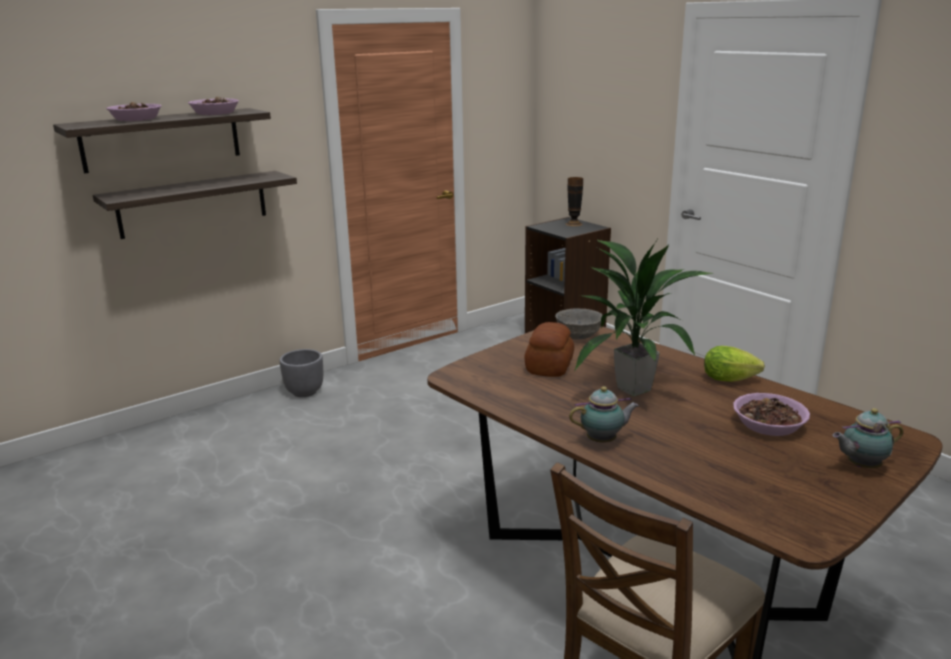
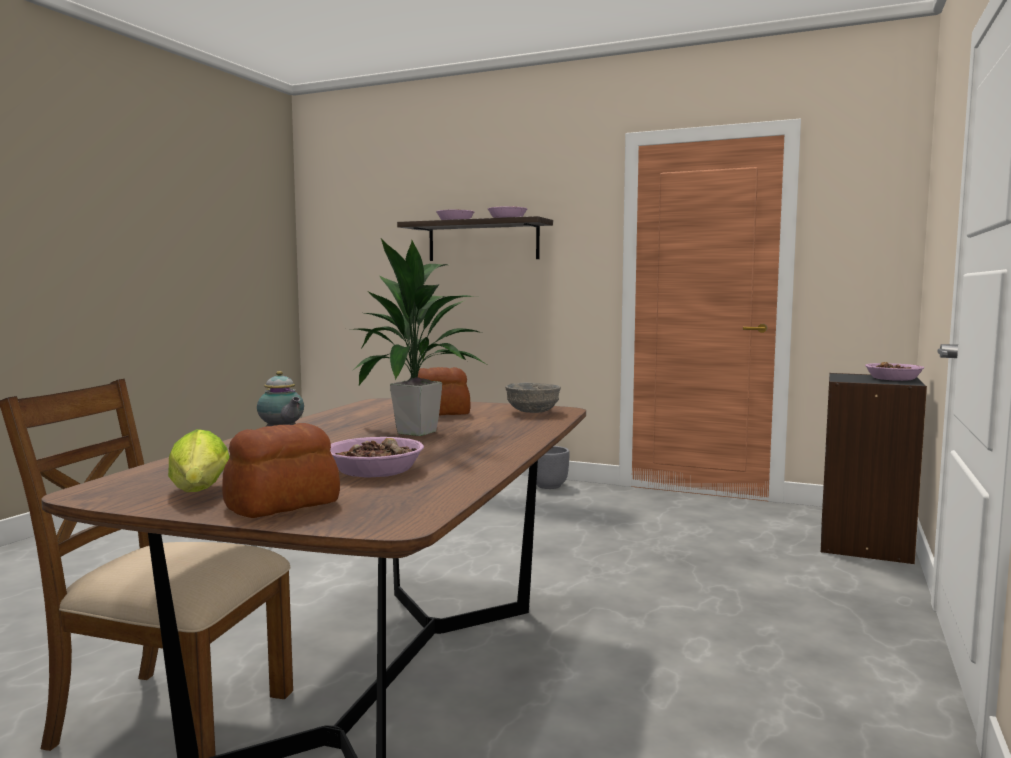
camera: 60 degrees right, 15 degrees down
(193, 204) = (498, 295): shelf -> none
(574, 224) = (893, 379): vase -> bowl
(732, 380) = (494, 454): lettuce -> lettuce (199, 493)
(860, 466) = (284, 504): teapot -> bread

